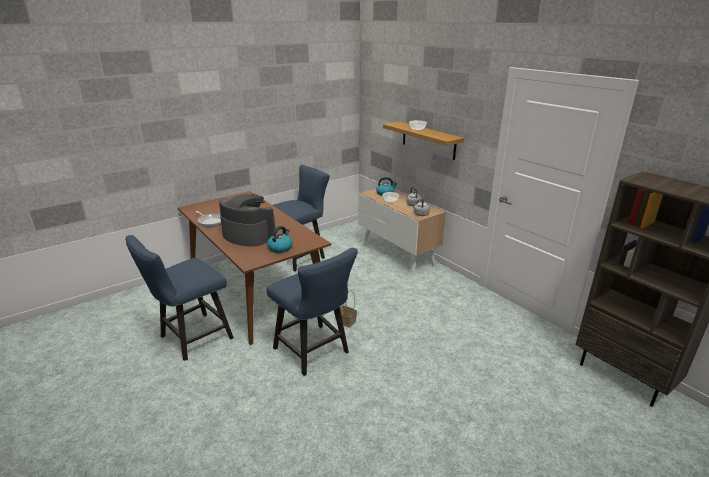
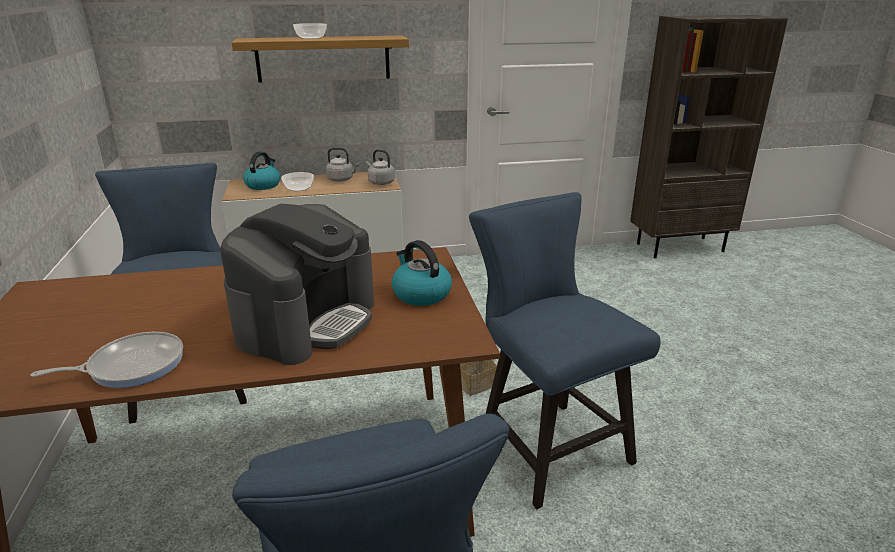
camera: 65 degrees left, 0 degrees up
(248, 235) = (307, 321): coffee machine -> coffee machine turned 150 degrees clockwise
(315, 352) = (546, 444): blue chair -> blue chair turned 105 degrees counterclockwise

